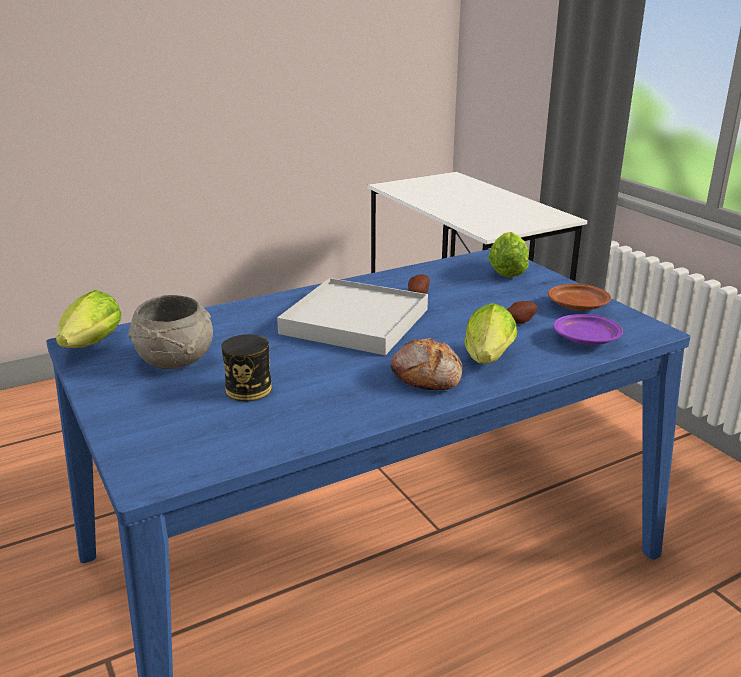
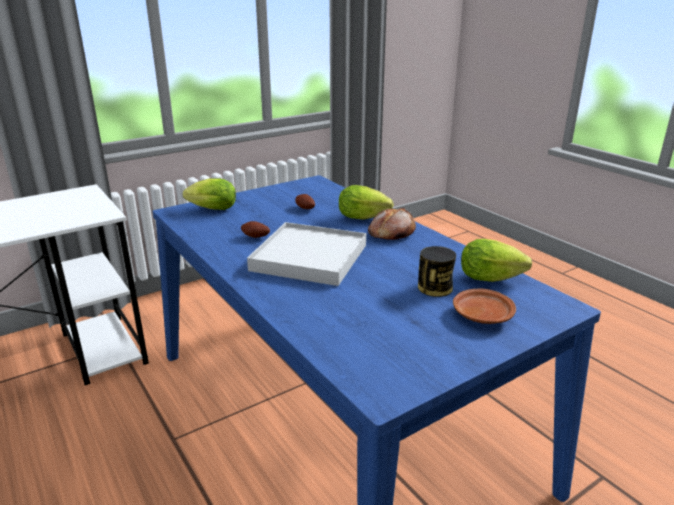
camera: 95 degrees left, 0 degrees up
(89, 346) = (387, 385): lettuce -> lettuce (493, 279)
(176, 359) = (399, 326): grey bowl -> none
(578, 306) = (279, 194): brown plate -> brown plate (482, 315)
(587, 340) = (329, 194): purple plate -> none

